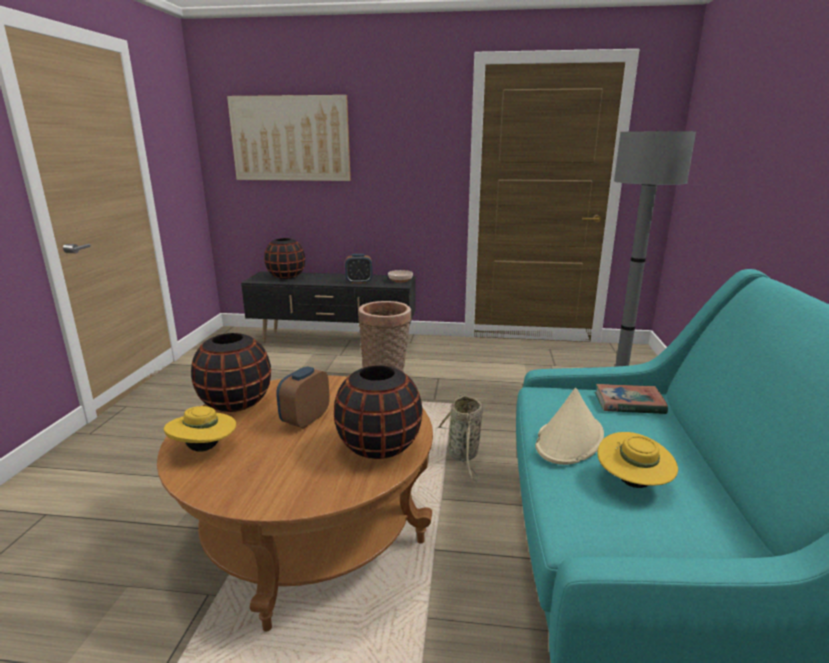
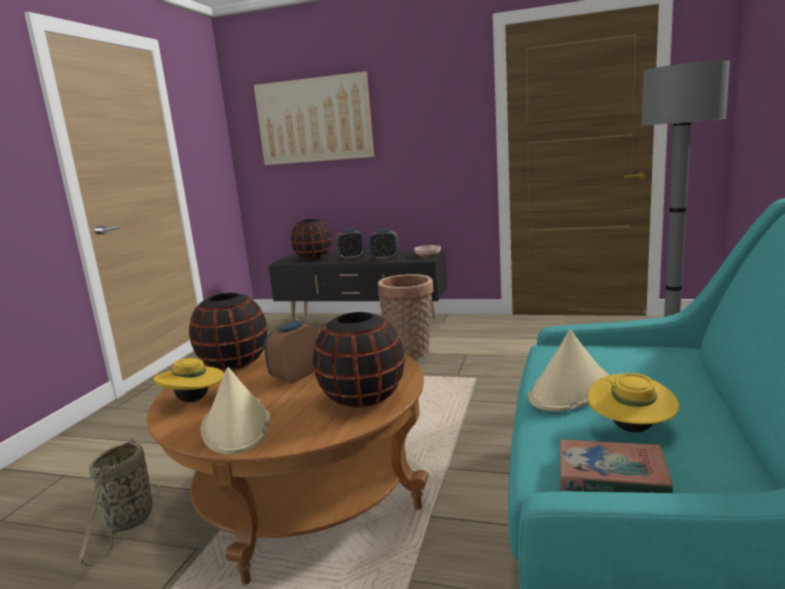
camera: 10 degrees right, 5 degrees down
(259, 481) = (237, 426): none -> beige hat
(325, 279) = (351, 258): none -> alarm clock
(463, 455) = (479, 427): basket -> basket (128, 523)
(629, 403) = (650, 356): book -> book (611, 475)

